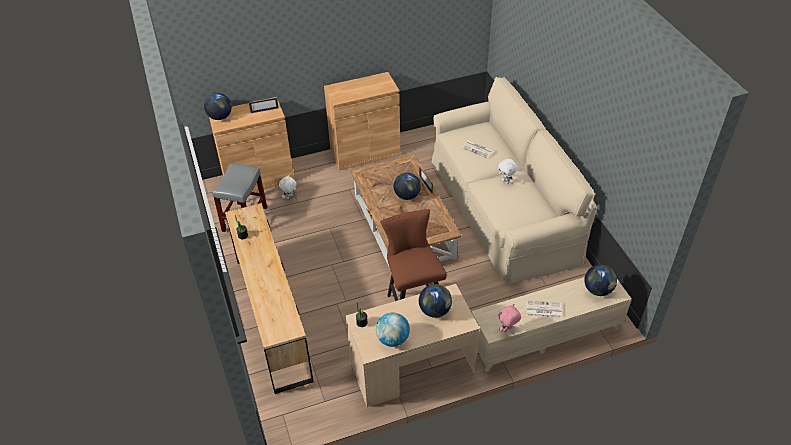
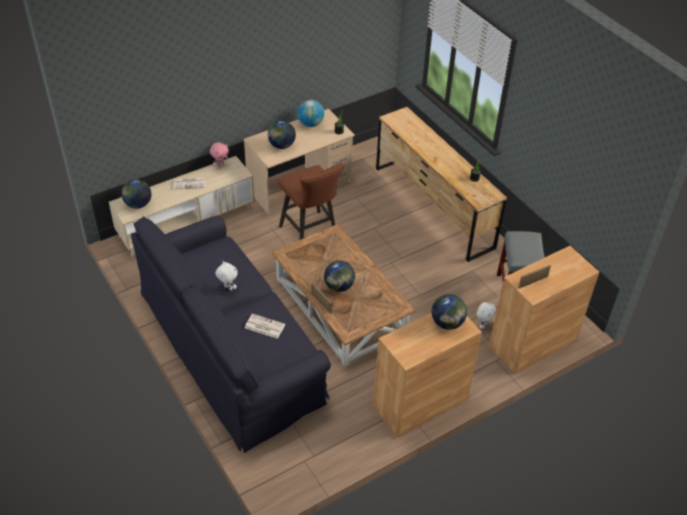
camera: 165 degrees right, 0 degrees up
(220, 117) = (579, 266): globe -> globe (447, 323)
(502, 207) = (231, 347): beige sofa -> black sofa

